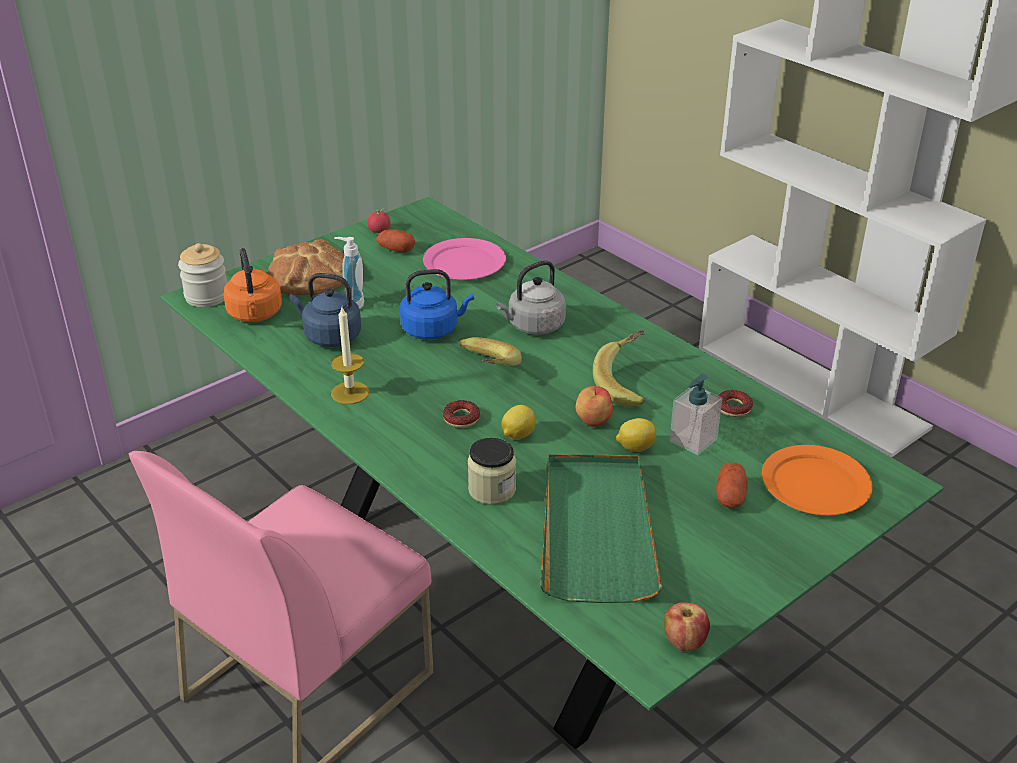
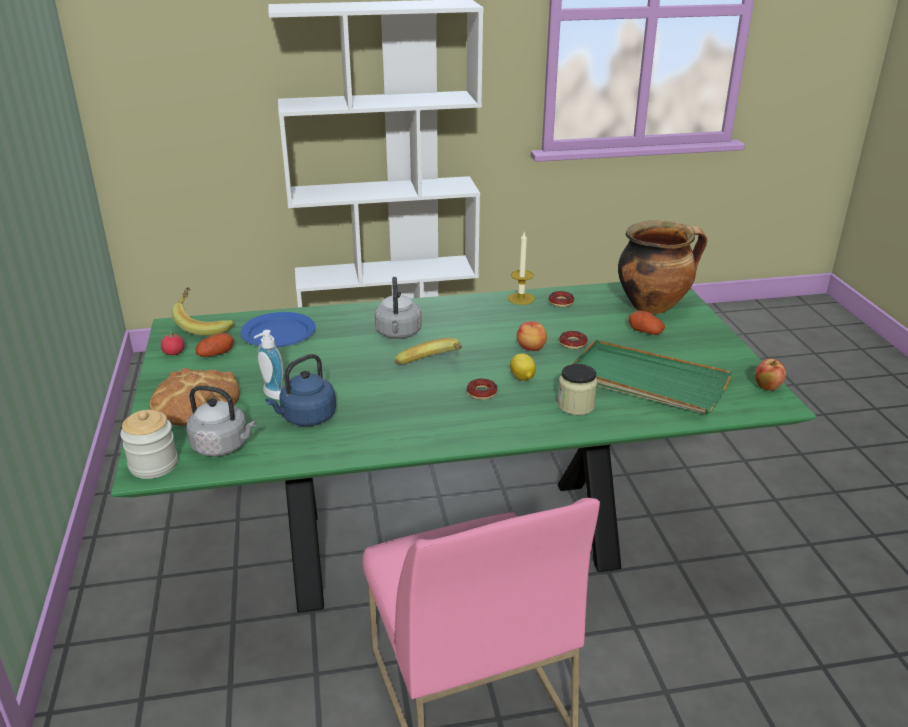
camera: 60 degrees left, 5 degrees down
(255, 315) = (223, 446): orange kettle -> grey kettle
(350, 393) = (399, 430): candle -> candle (521, 298)
(433, 329) = (354, 371): blue kettle -> none
(465, 263) = (278, 333): pink plate -> blue plate
(628, 384) = (503, 324): banana -> banana (204, 325)
(635, 447) = (573, 343): lemon -> donut
(693, 440) = (582, 324): soap dispenser -> none
(816, 484) = (653, 305): orange plate -> cooking pot

